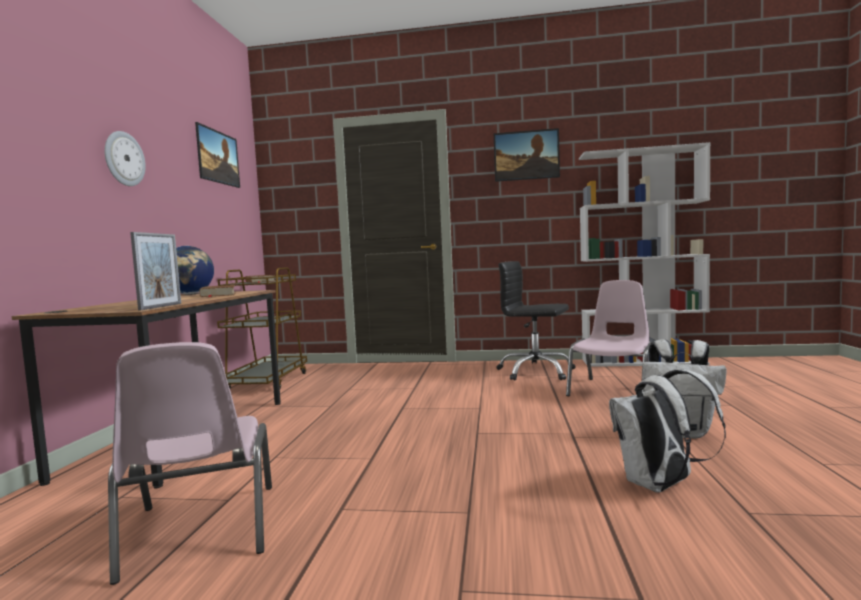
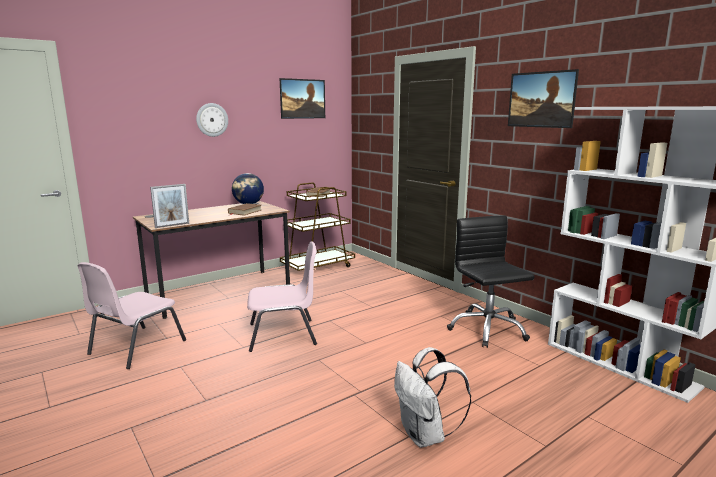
camera: 45 degrees right, 10 degrees up
(614, 391) = (491, 377): pink chair -> pink chair (283, 335)
(660, 486) = (303, 452): white backpack -> none

